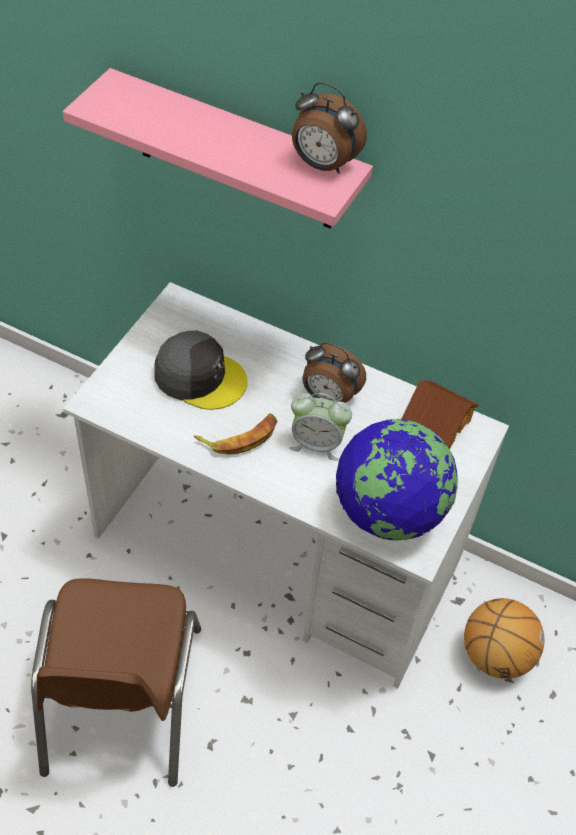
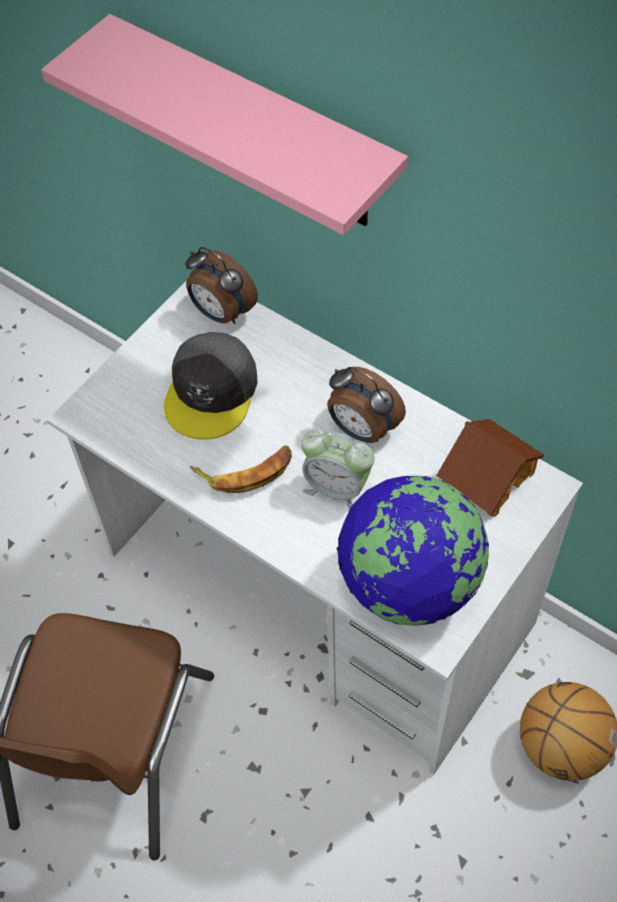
camera: 15 degrees right, 5 degrees up
(200, 377) = (212, 392): grey cap -> grey cap turned 75 degrees clockwise
(322, 165) = (343, 153): alarm clock -> alarm clock (221, 313)

